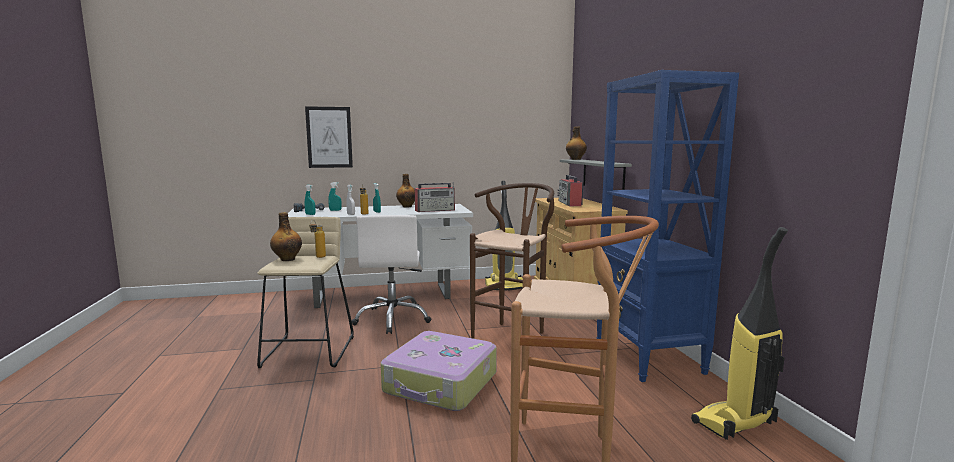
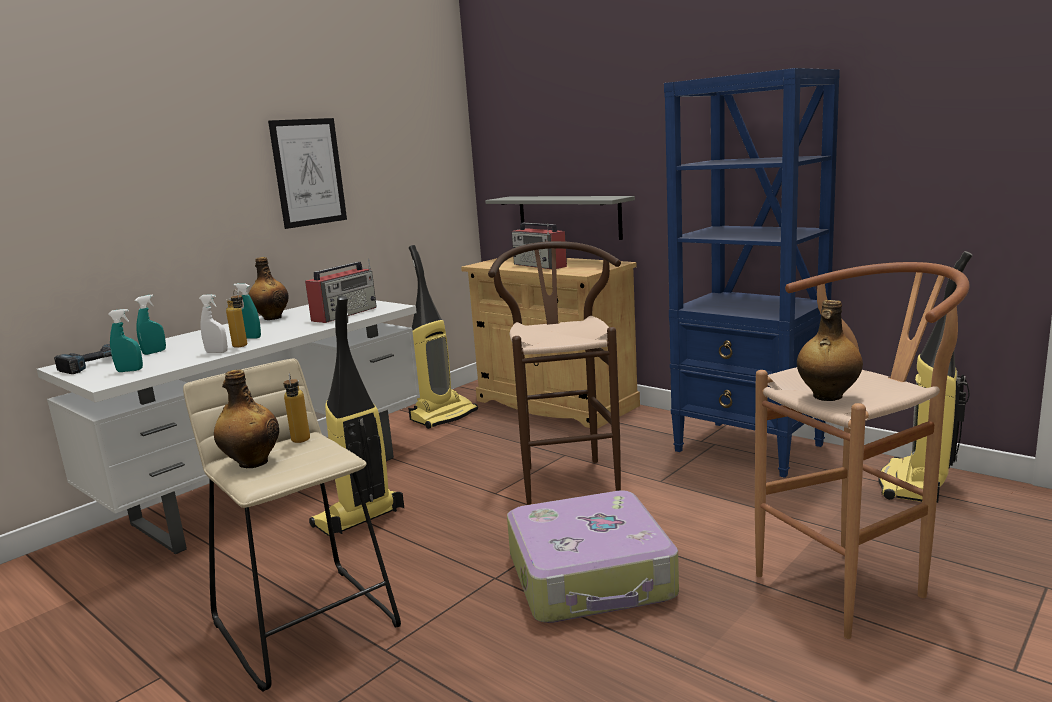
camera: 35 degrees left, 5 degrees up
(329, 137) = (88, 204): picture -> picture (308, 172)
(393, 319) = (358, 519): white office chair -> vacuum cleaner
(575, 159) = (509, 197): bottle -> bottle (827, 396)

